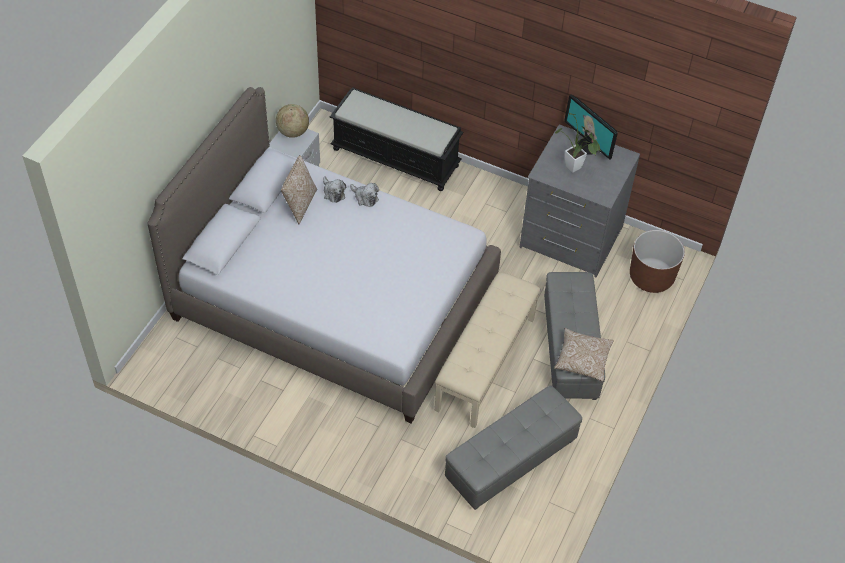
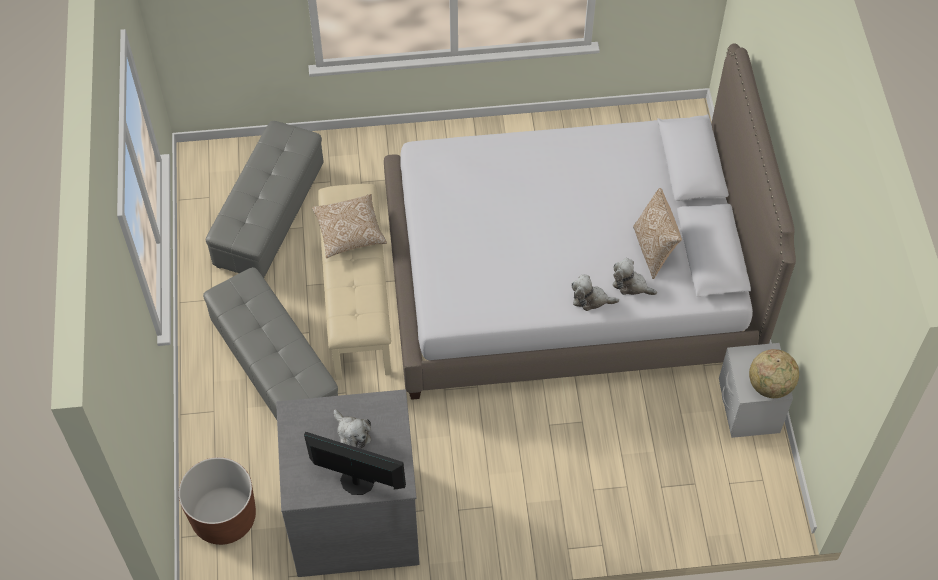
camera: 150 degrees right, 5 degrees up
(396, 157) = (652, 511): black bench -> none
(575, 169) = (352, 433): potted plant -> plush toy
(582, 360) = (237, 298): pillow -> pillow (349, 232)

